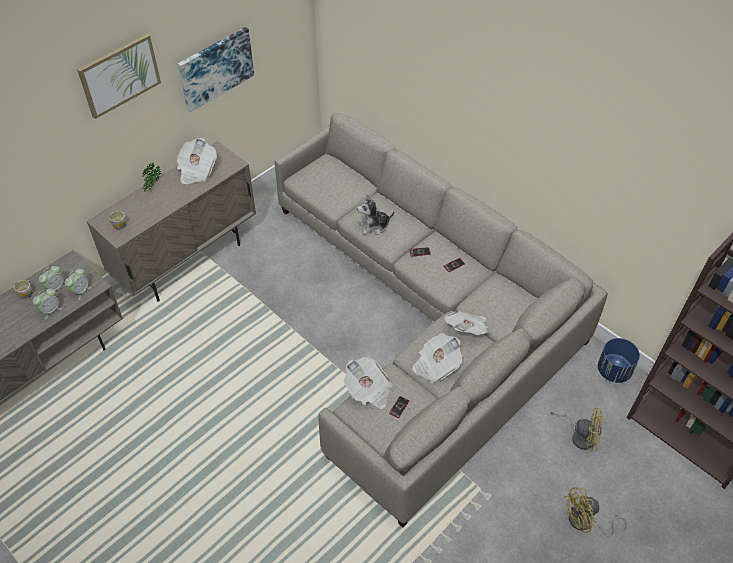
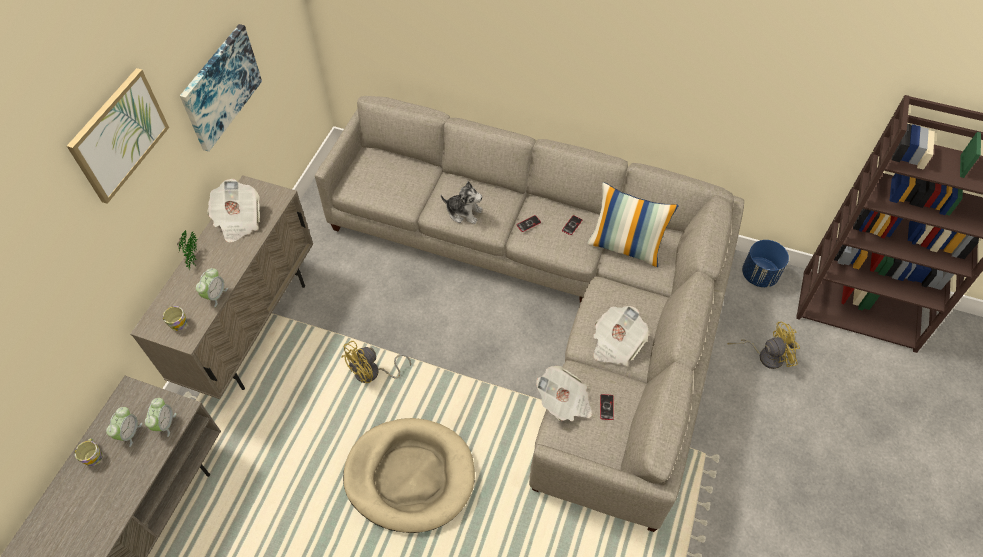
camera: 25 degrees left, 5 degrees up
(50, 310) = (139, 465): alarm clock -> alarm clock (215, 295)
(241, 408) = (410, 476): none -> beige dog bed
(374, 226) = (463, 212): plush toy -> plush toy turned 120 degrees counterclockwise
(467, 329) = (624, 291): newspaper -> none
(489, 297) = (626, 246): none -> pillow
(585, 523) = (819, 443): yellow fan -> yellow fan (372, 373)

